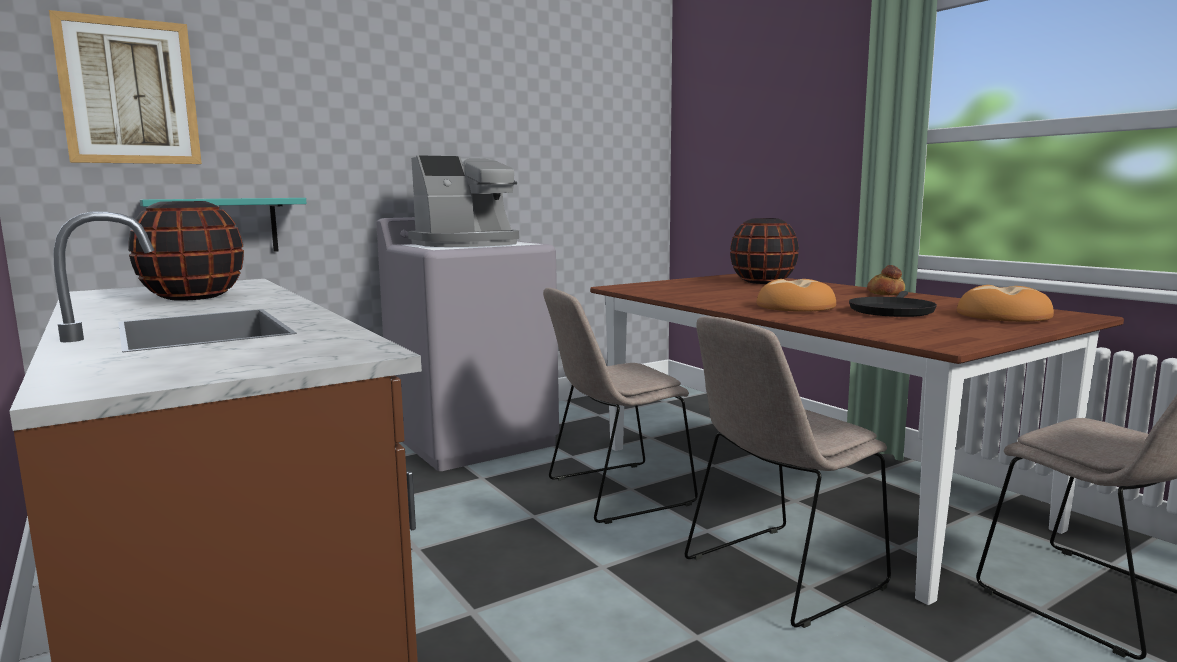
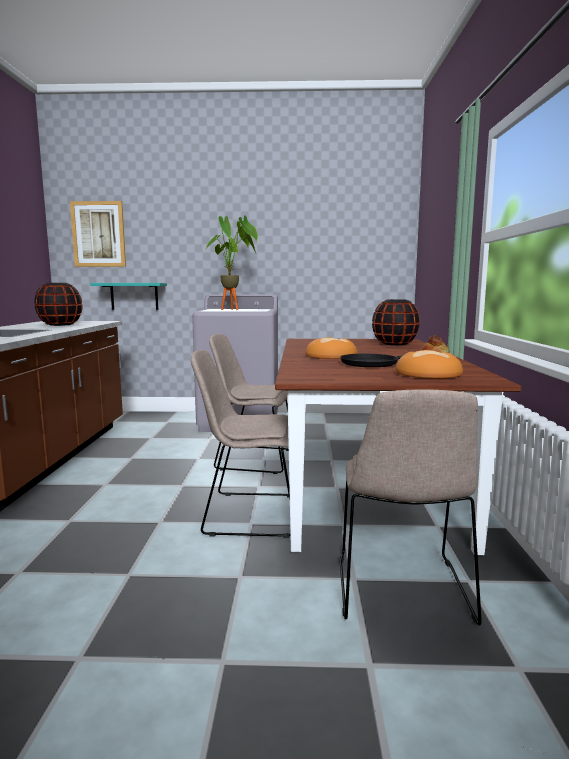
camera: 35 degrees right, 0 degrees up
(468, 244) = (235, 309): coffee machine -> potted plant

